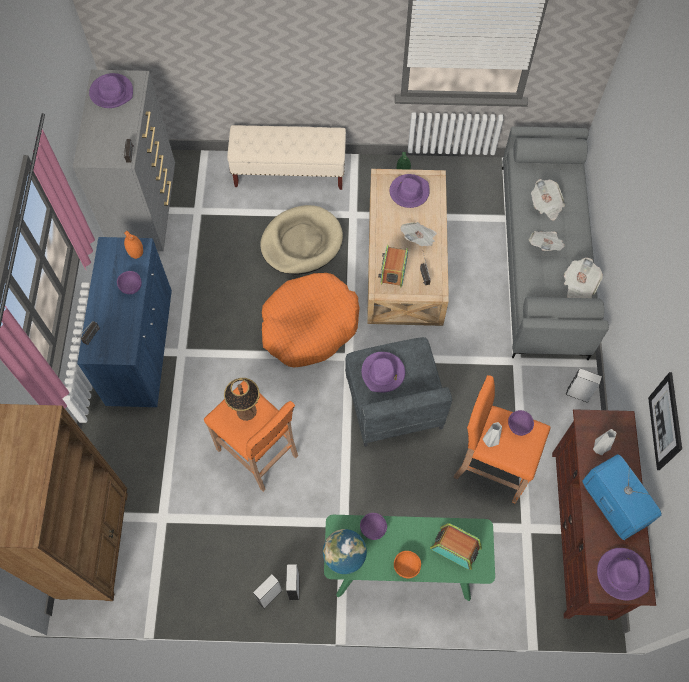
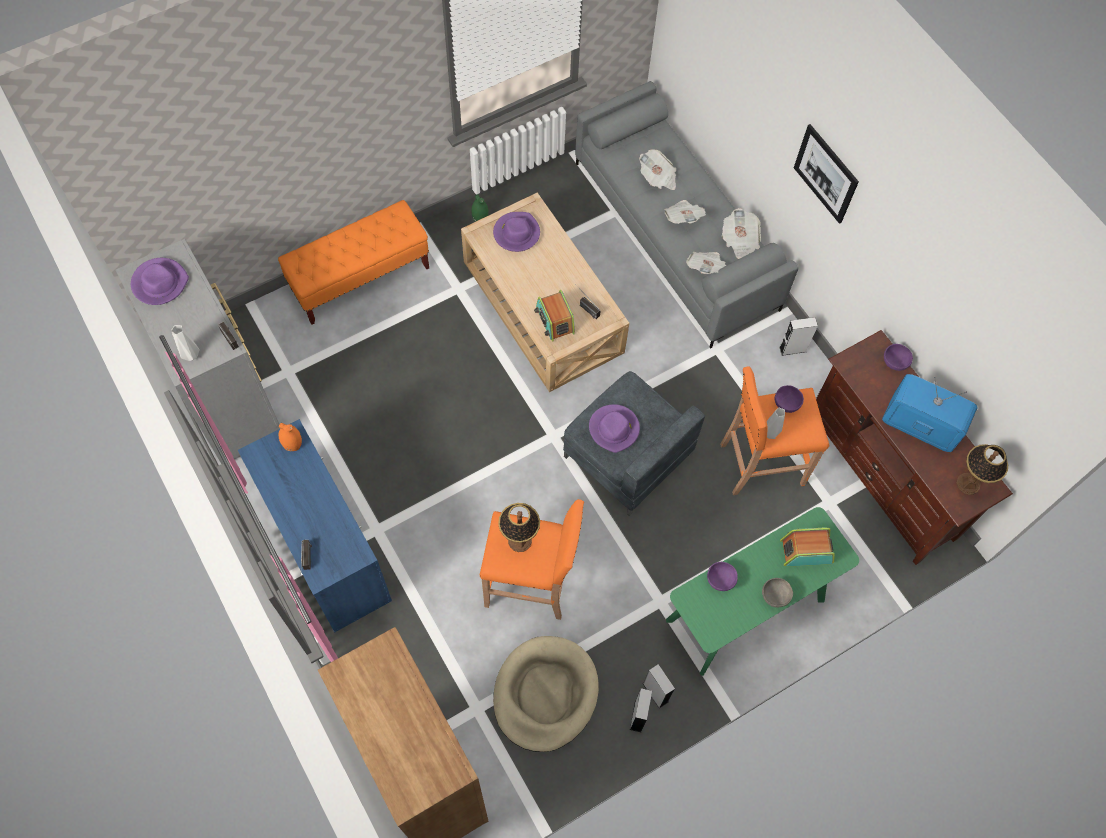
camera: 35 degrees left, 0 degrees up
(131, 287) = (314, 483): purple bowl -> purple bowl (894, 363)
(289, 172) = (360, 278): beige bench -> orange bench
(301, 242) = (424, 345): beige dog bed -> beige dog bed (545, 694)
(309, 326) = (492, 427): orange dog bed -> none
(344, 556) = (711, 622): globe -> none
(406, 567) = (775, 596): orange bowl -> grey bowl
(419, 239) = (558, 276): newspaper -> newspaper (706, 268)
(598, 448) = (874, 381): grey vase -> grey vase (190, 355)
(622, 574) = (968, 483): purple hat -> table lamp
(665, 422) = (934, 319): picture -> picture (826, 173)

